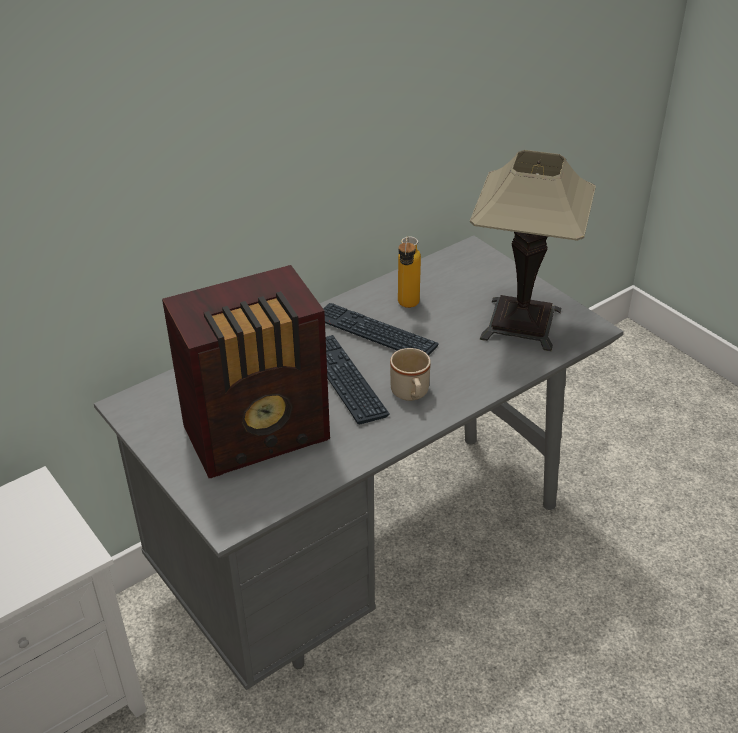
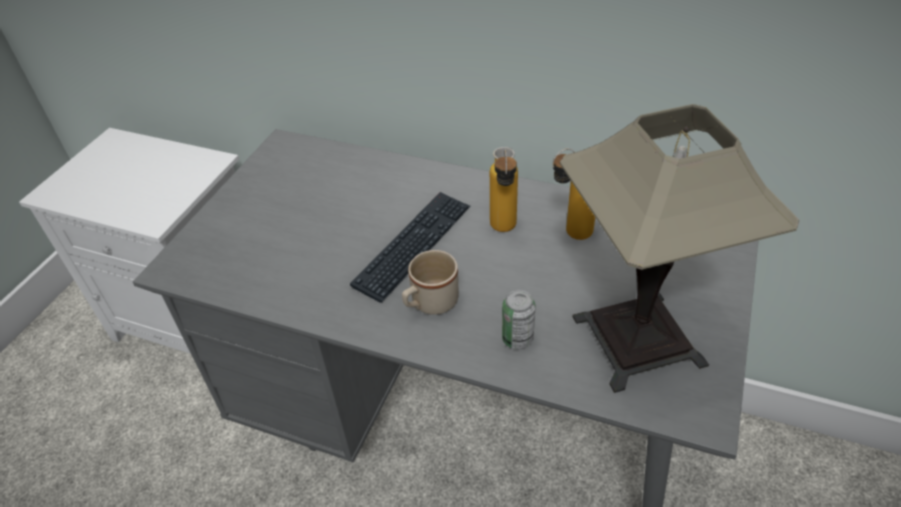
camera: 60 degrees right, 5 degrees up
(260, 435) = (295, 232): radio -> none
(374, 333) = (503, 232): keyboard -> bottle
(478, 369) = (517, 339): none -> can

